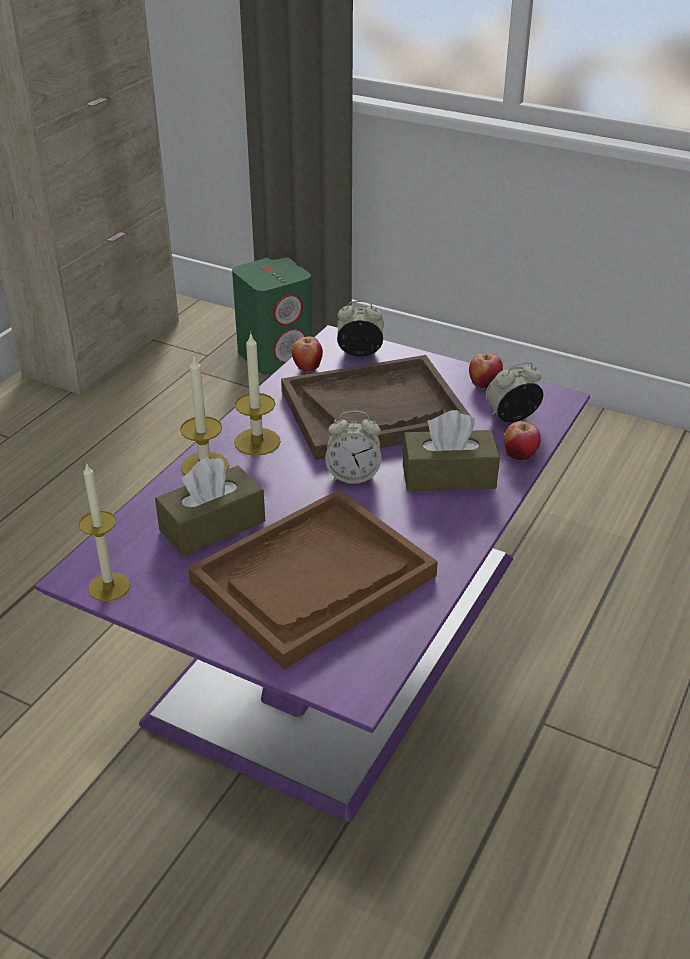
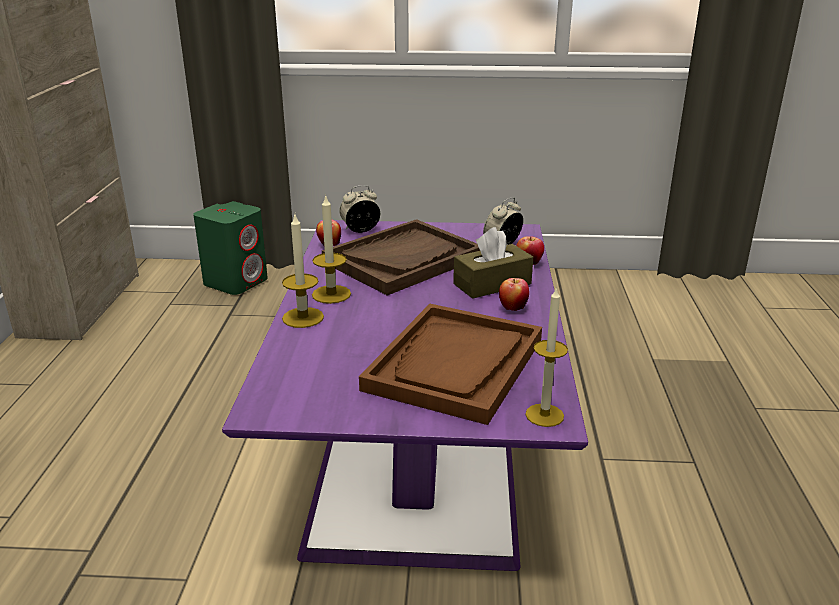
camera: 25 degrees left, 10 degrees down
(109, 587) = (292, 412): candle -> candle (544, 415)
(212, 525) = (344, 352): brown tissue box -> none
(353, 475) = (424, 298): alarm clock -> none
(484, 385) = (466, 232): apple -> apple (513, 308)

